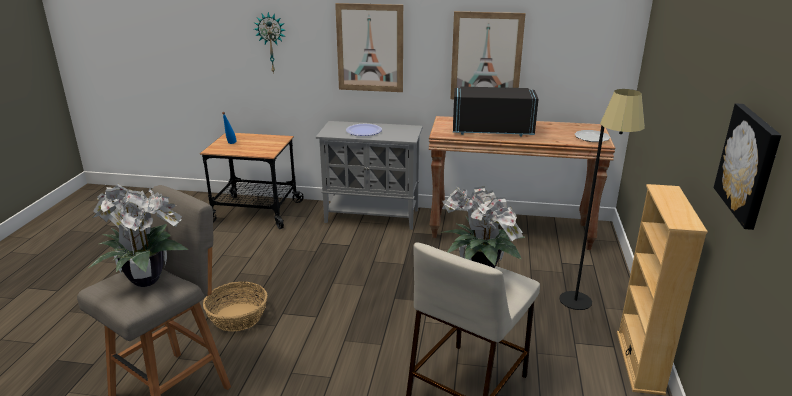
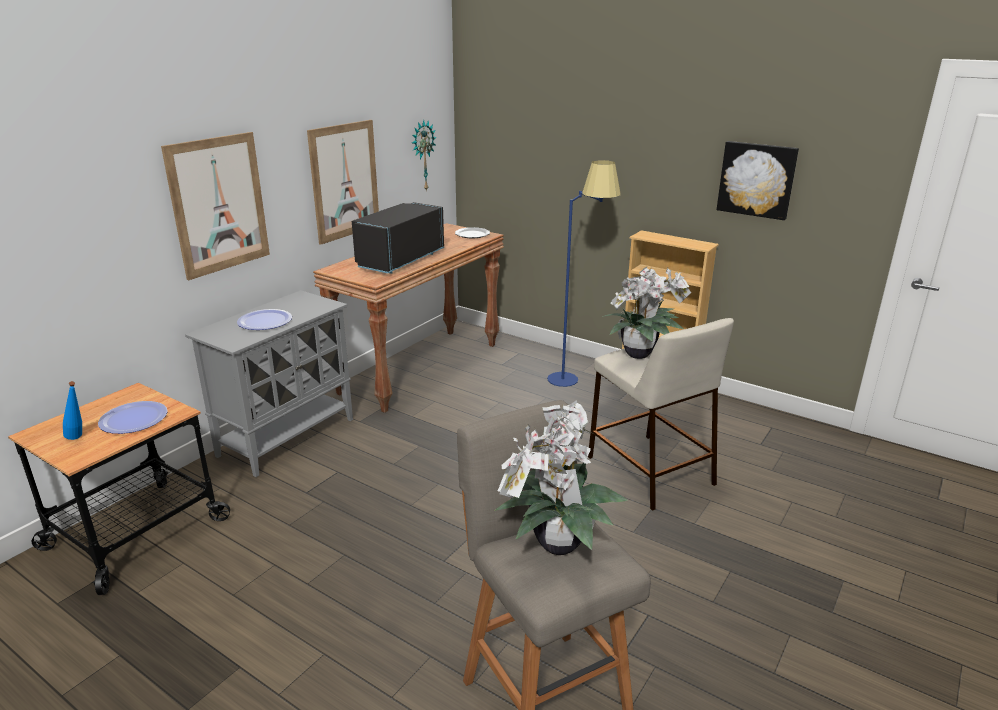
camera: 65 degrees left, 0 degrees up
(238, 317) = (420, 603): basket -> none
(255, 147) = (133, 419): none -> plate
(271, 42) = (63, 238): wall clock -> wall clock (422, 155)
(584, 308) = (577, 380): black floor lamp -> blue floor lamp

